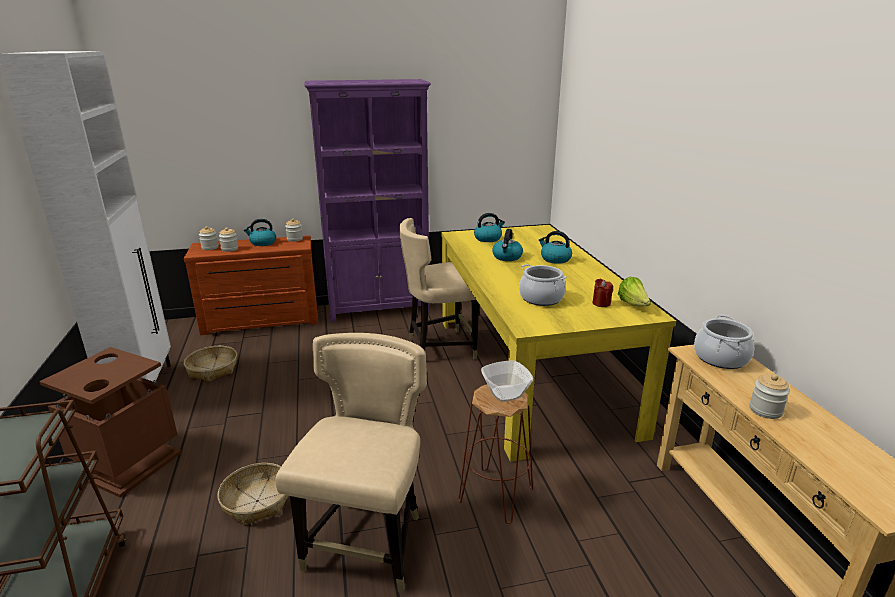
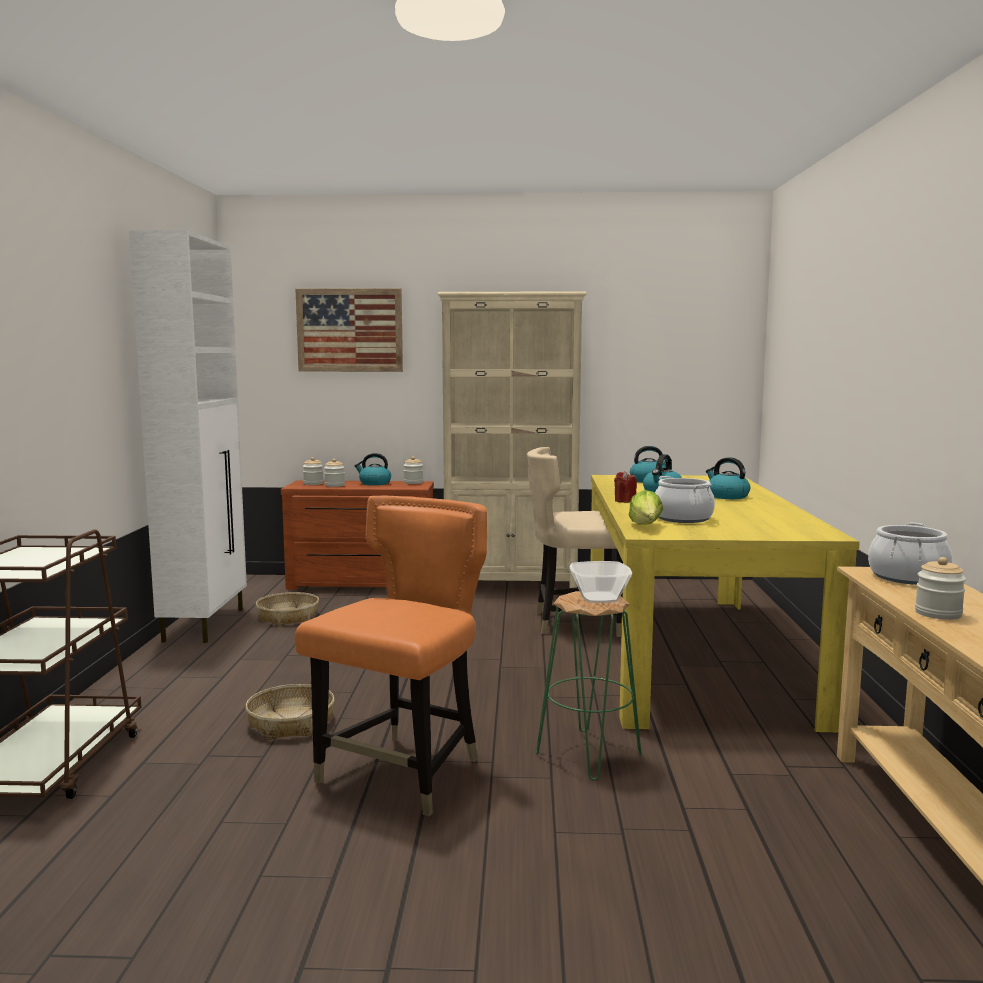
camera: 15 degrees right, 15 degrees down
(128, 463) = (165, 678): brown trash can -> none
(223, 113) = (349, 330): none -> picture
(367, 545) = (403, 773): beige chair -> orange chair
(379, 309) = (512, 584): purple bookcase -> beige bookcase
(496, 495) = (589, 754): brown stool -> green stool
(601, 303) = (762, 525): red candle -> red candle (625, 501)
(633, 305) = (807, 528): lettuce -> lettuce (646, 527)

